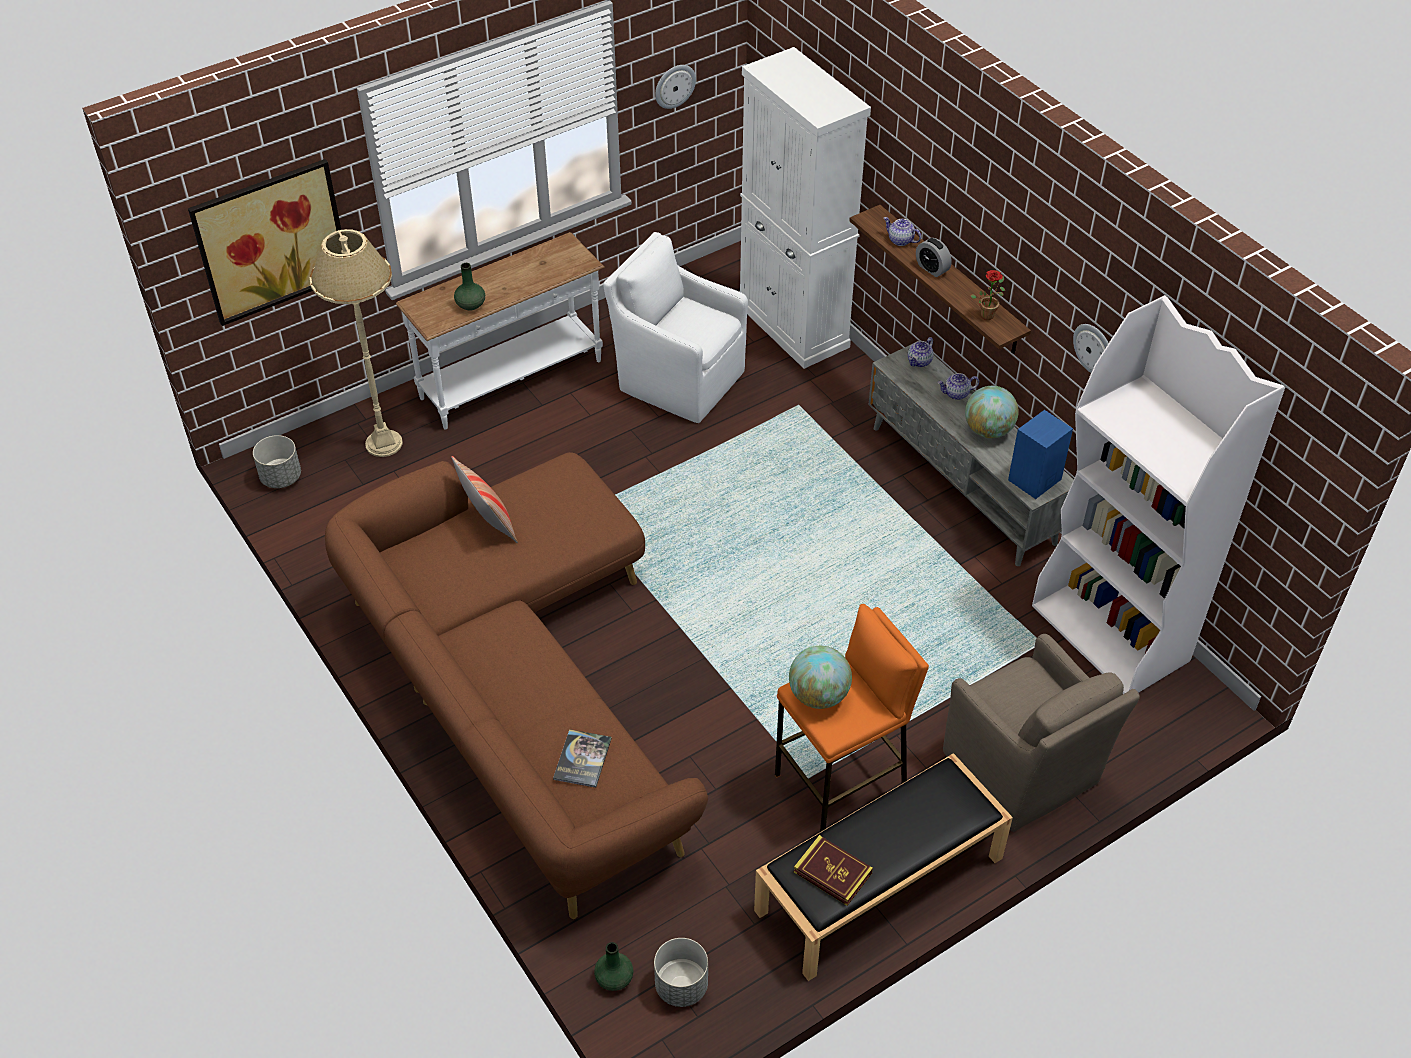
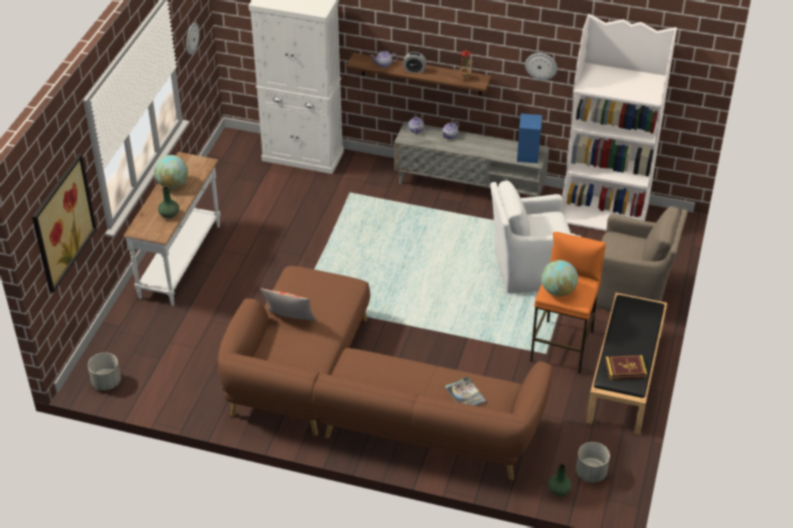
camera: 40 degrees left, 5 degrees down
(384, 443) = (146, 332): beige floor lamp -> none
(678, 379) = (273, 212): white armchair -> white armchair (528, 269)
(988, 430) = (483, 144): globe -> globe (172, 184)

